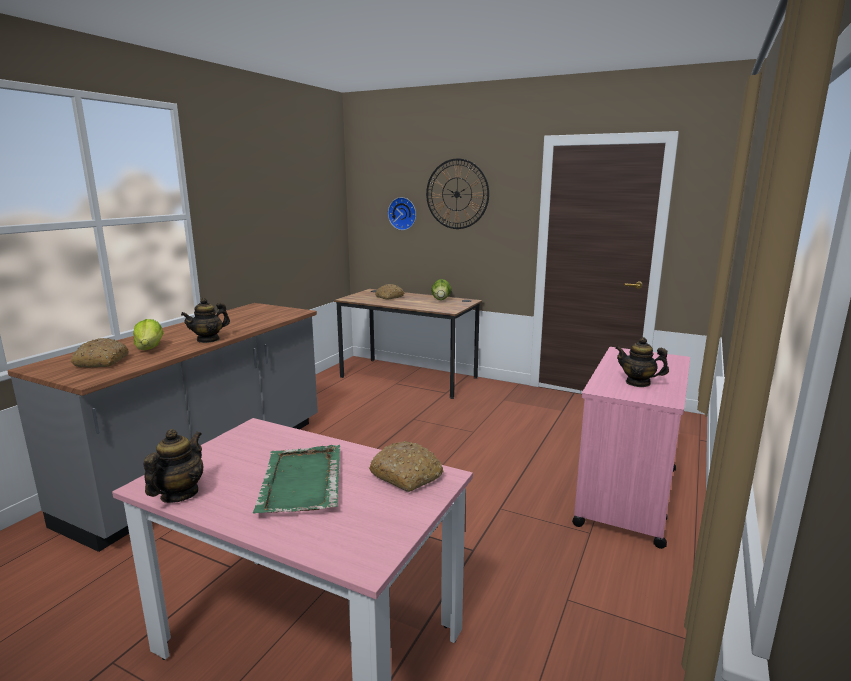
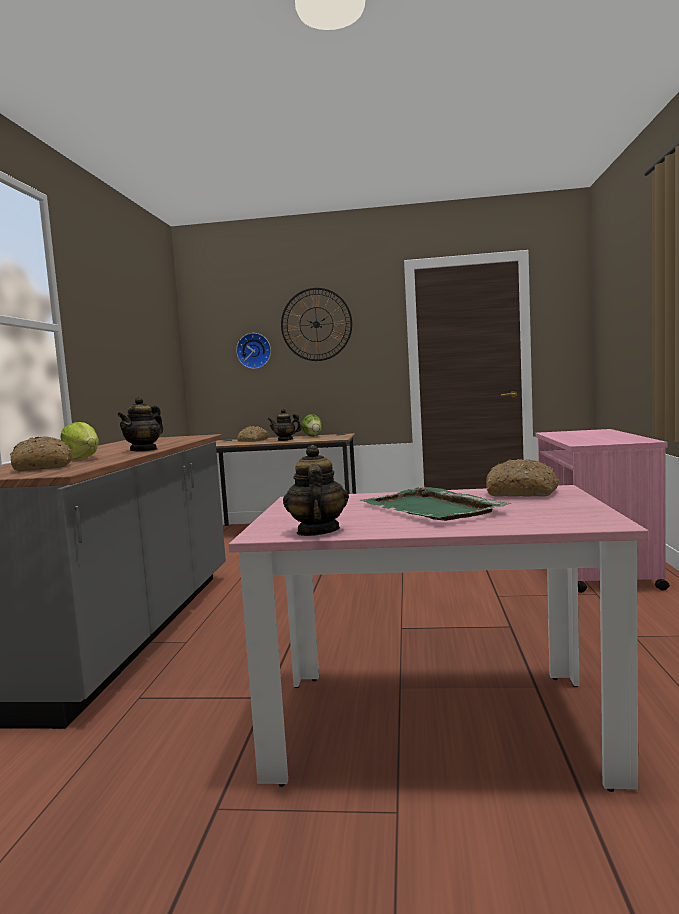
camera: 20 degrees left, 10 degrees down
(638, 383) = (603, 439): teapot -> teapot (285, 440)

